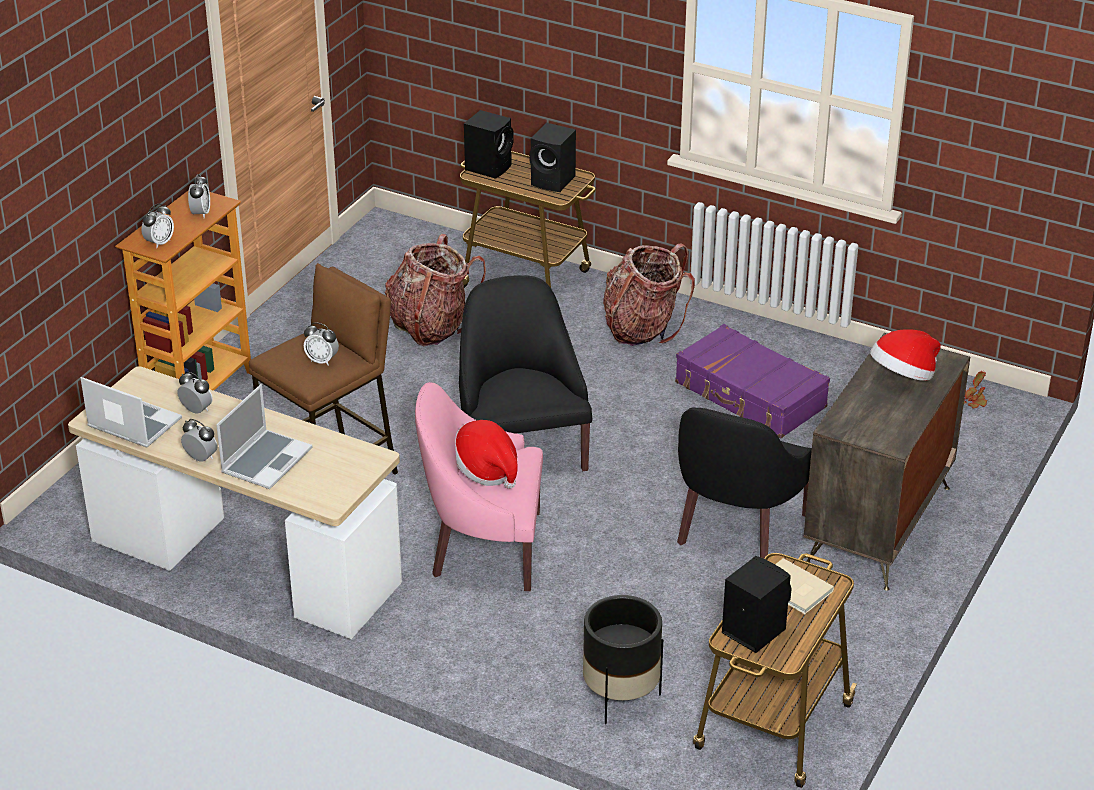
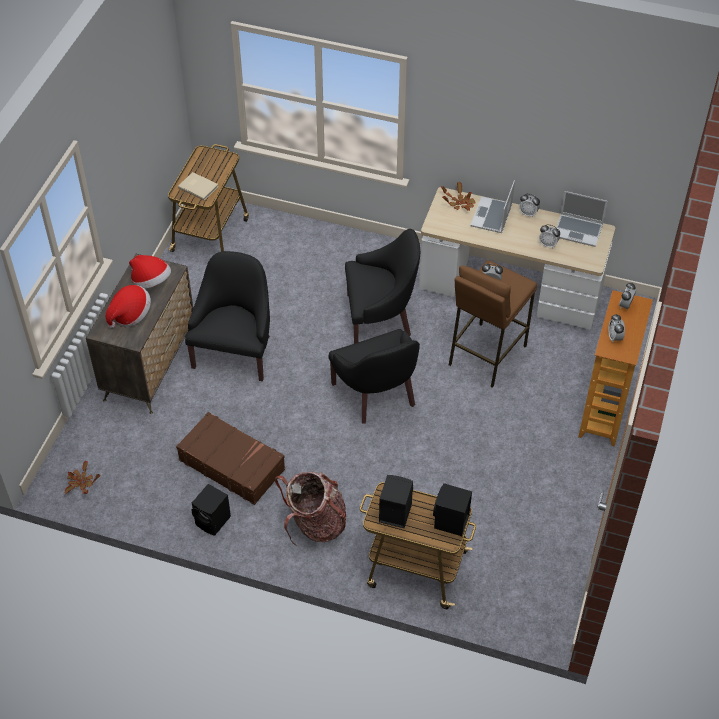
camera: 170 degrees right, 15 degrees up
(312, 487) = (459, 203): none -> potted plant
(431, 326) = (472, 502): backpack -> none
(484, 548) = (380, 318): pink armchair -> black armchair
(486, 470) = (379, 286): hat -> hat (151, 282)
(620, 697) = (288, 240): black planter -> none
(750, 396) = (232, 464): purple suitcase -> brown suitcase
(752, 630) = (218, 163): black speaker -> black speaker (213, 521)

